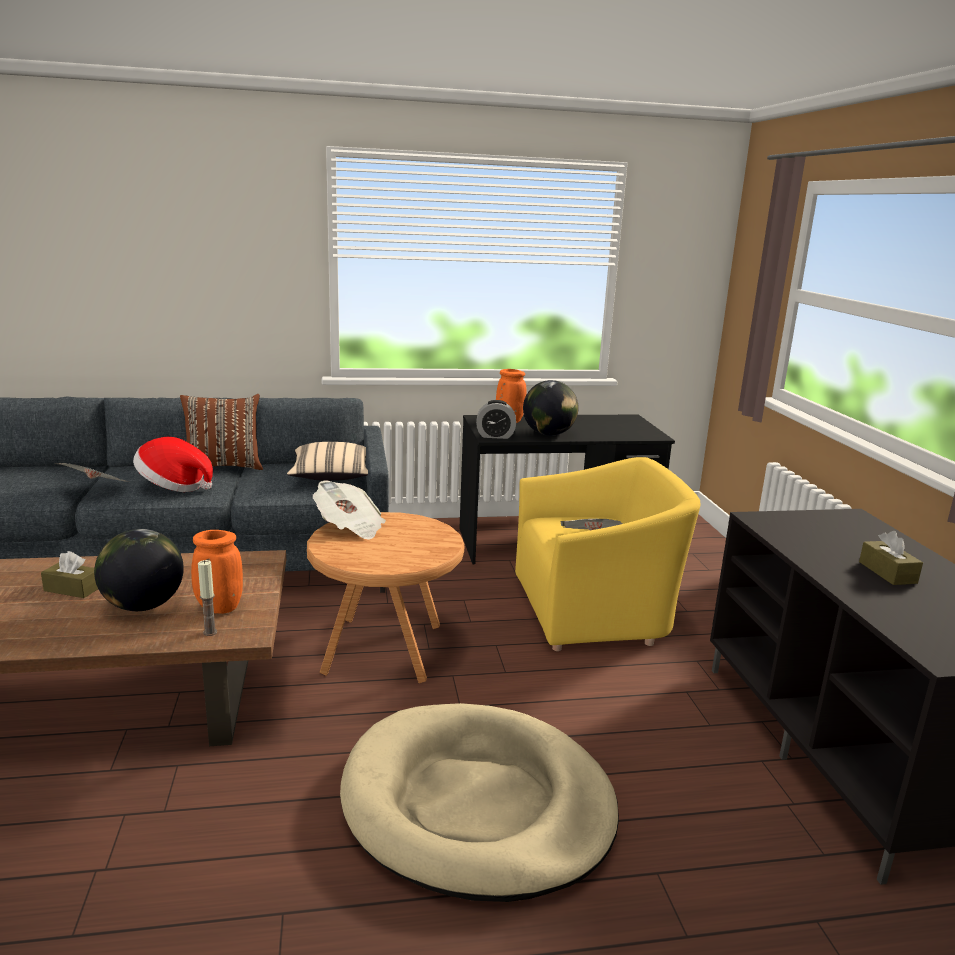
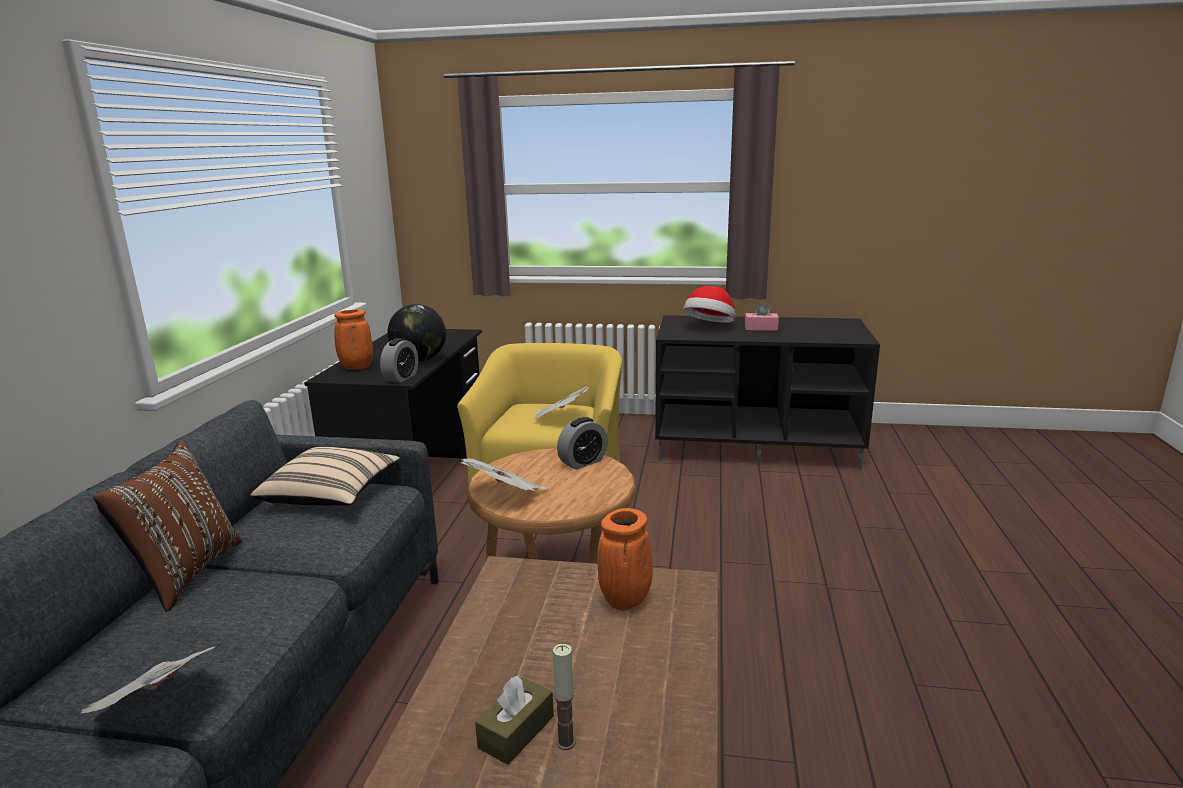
camera: 70 degrees left, 0 degrees up
(143, 606) = (599, 658): globe -> none
(173, 486) = (236, 618): hat -> hat (710, 326)
(210, 632) = (681, 607): candle -> candle (565, 742)
(431, 548) = (583, 462): none -> alarm clock
(477, 804) = (795, 578): beige dog bed -> none
(887, 572) = (761, 328): brown tissue box -> pink tissue box

